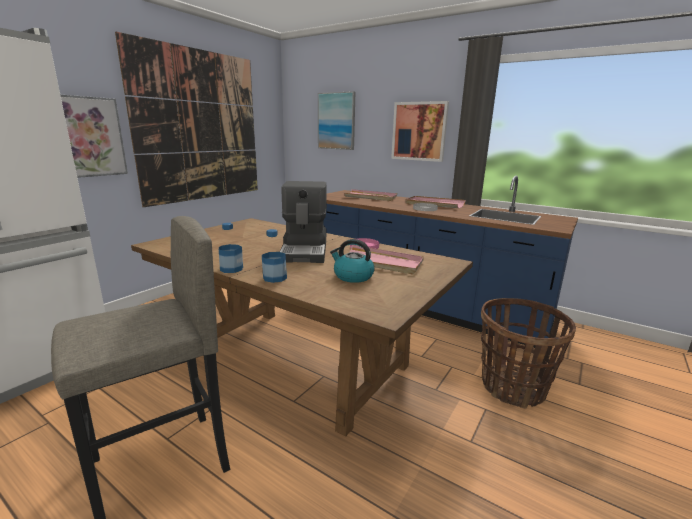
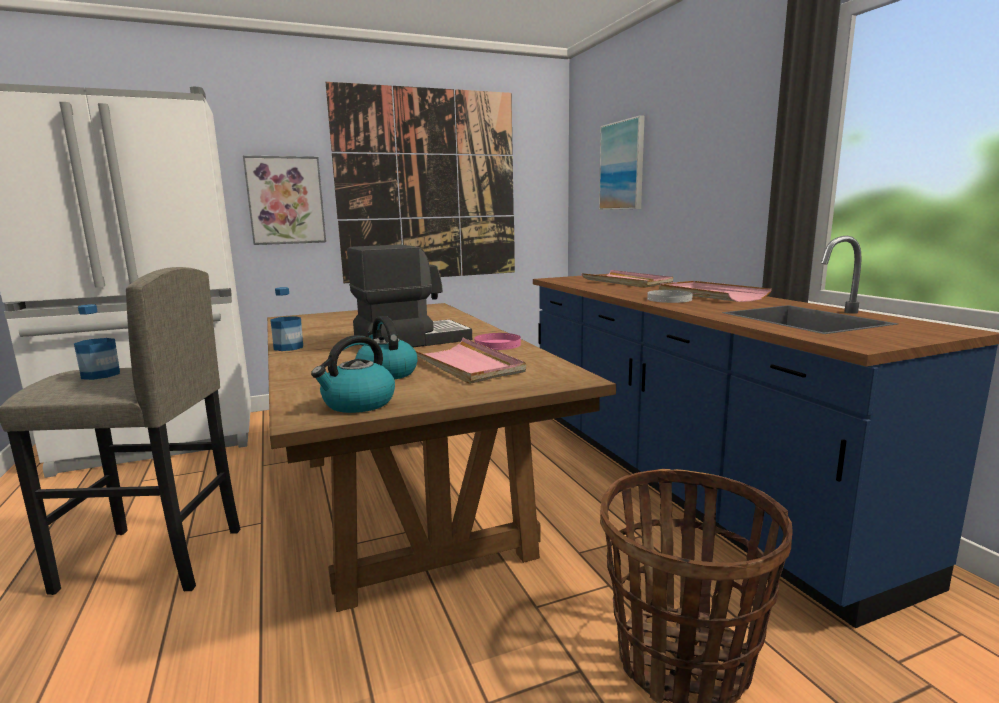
camera: 35 degrees right, 5 degrees down
(275, 278) = (303, 361): bottle -> bottle (101, 375)
(305, 250) = (411, 340): coffee machine -> coffee machine turned 150 degrees counterclockwise
(389, 299) = (358, 404): none -> kettle
(419, 131) = (725, 168): picture -> none

